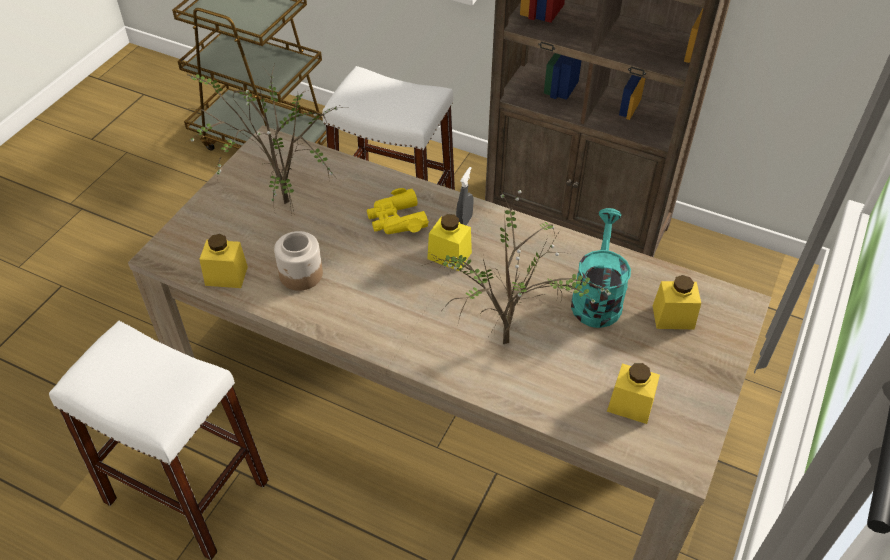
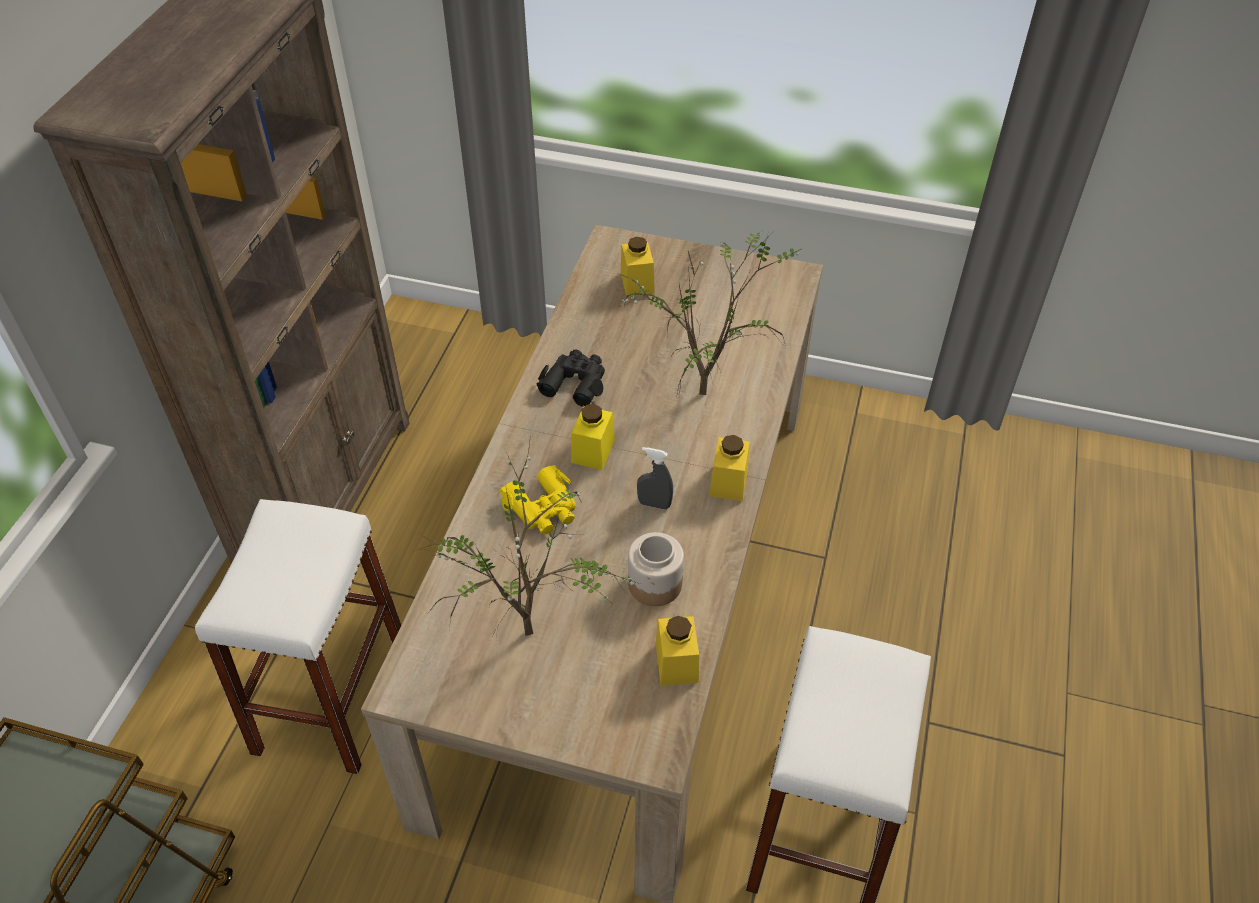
camera: 100 degrees left, 0 degrees up
(464, 222) = (536, 445): grey spray bottle -> grey spray bottle (654, 504)
(534, 254) = (575, 382): none -> black binoculars
(596, 297) = (625, 333): turquoise watering can -> none
(630, 405) = (747, 306): yellow jar -> yellow jar (728, 482)

